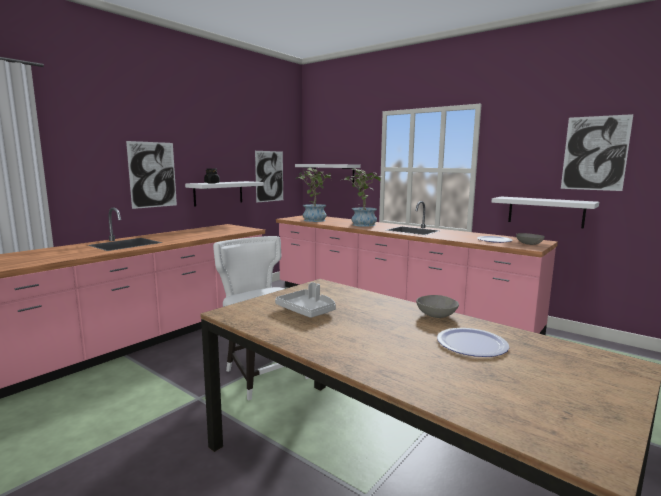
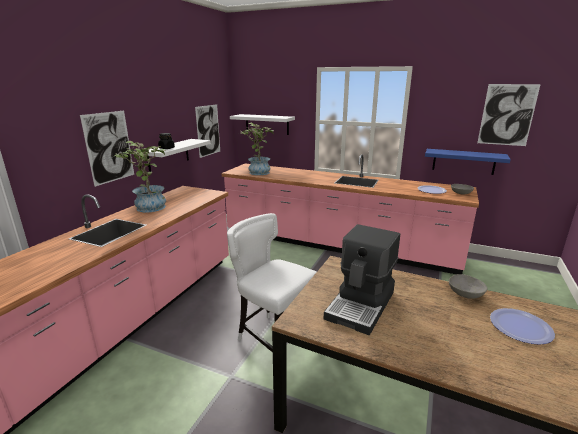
camera: 15 degrees left, 10 degrees up
(307, 310) = (361, 305): grey tray -> coffee machine
(361, 224) = (306, 175): potted plant -> potted plant (148, 206)
(545, 212) = (463, 161): white shelf -> blue shelf

